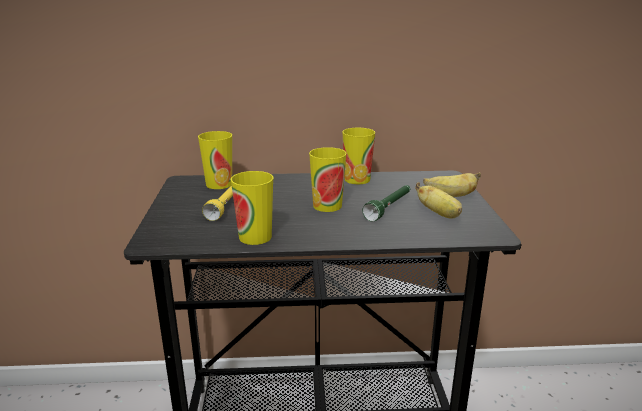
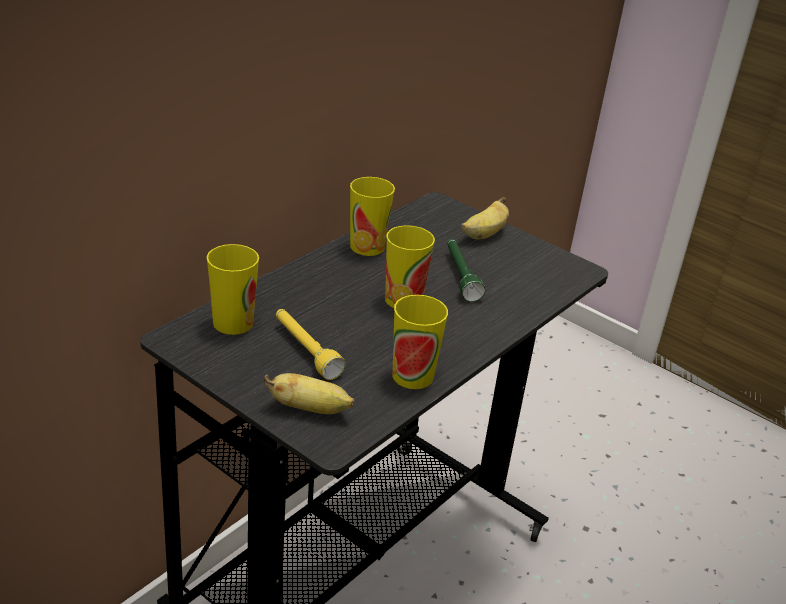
camera: 50 degrees left, 10 degrees up
(439, 214) = (510, 264): banana -> banana (310, 409)

